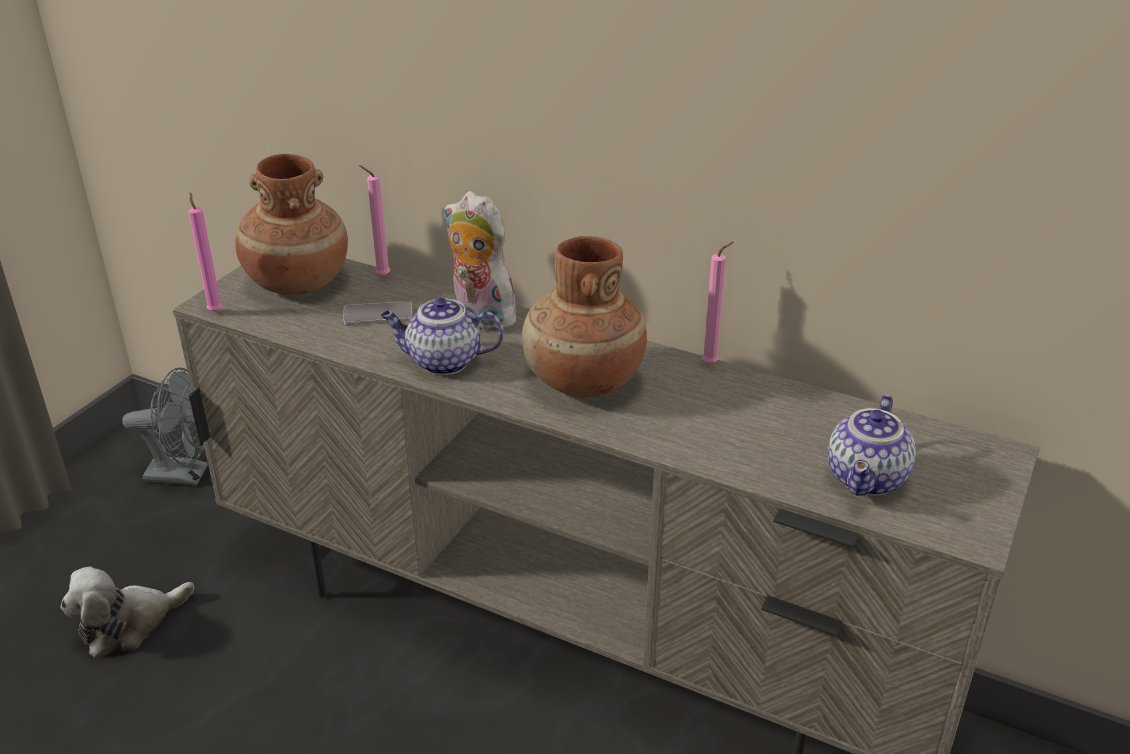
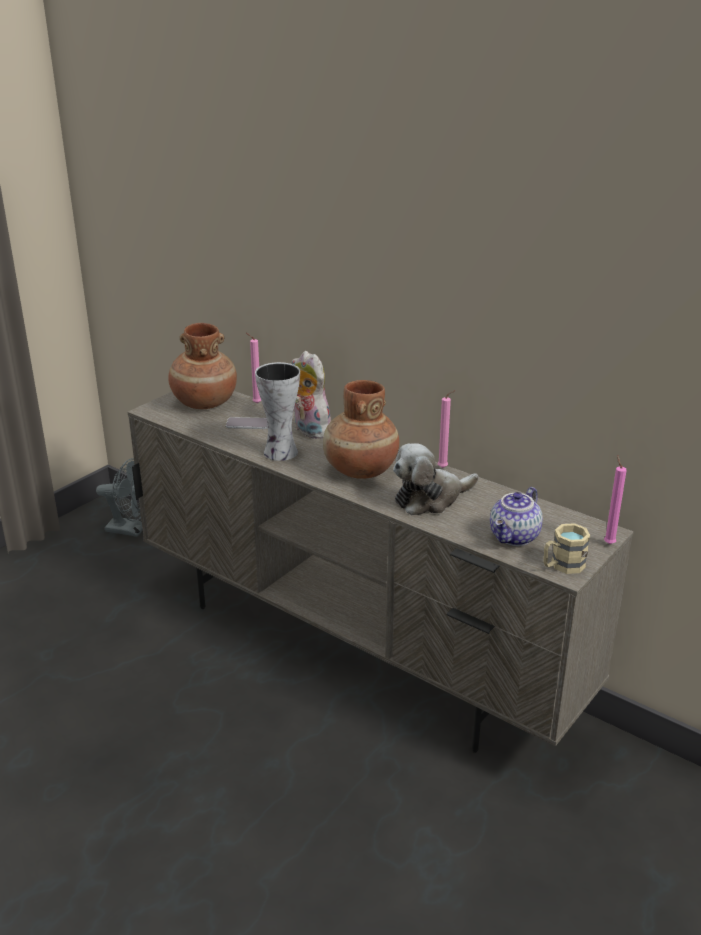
camera: 10 degrees right, 5 degrees down
(128, 625) = (81, 611): plush toy -> plush toy (430, 498)
(215, 310) = (152, 414): pink candle -> pink candle (608, 543)
(443, 361) = (279, 452): teapot -> vase
(961, 525) = (562, 566): none -> beige mug

